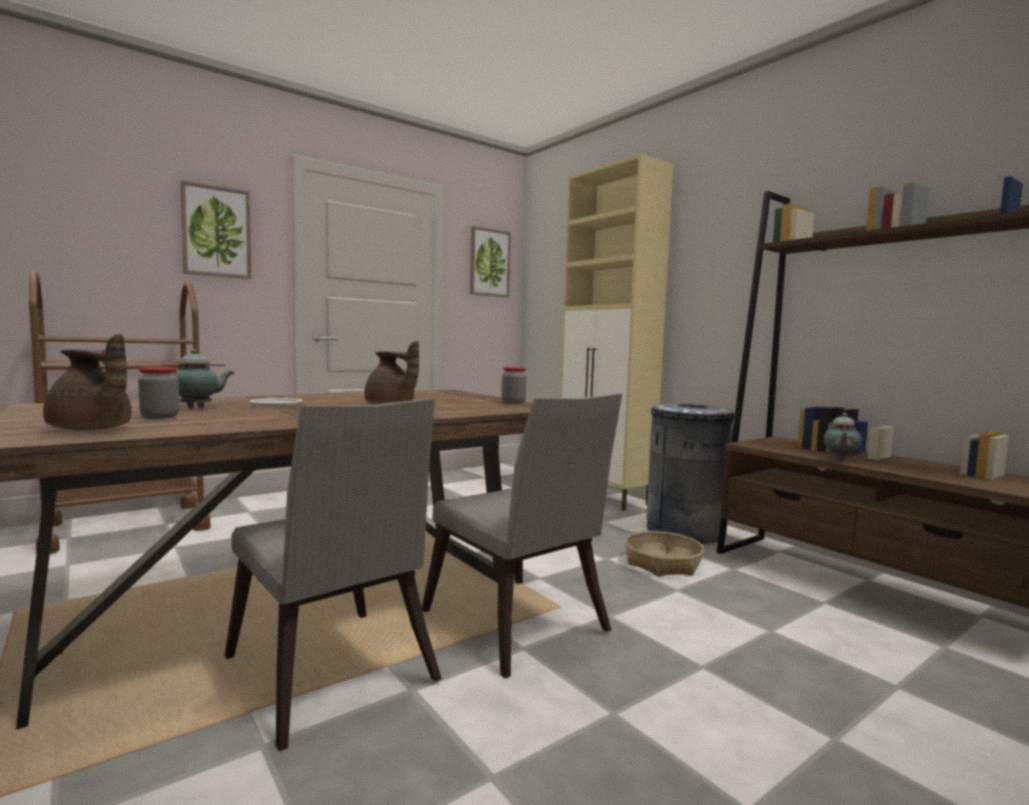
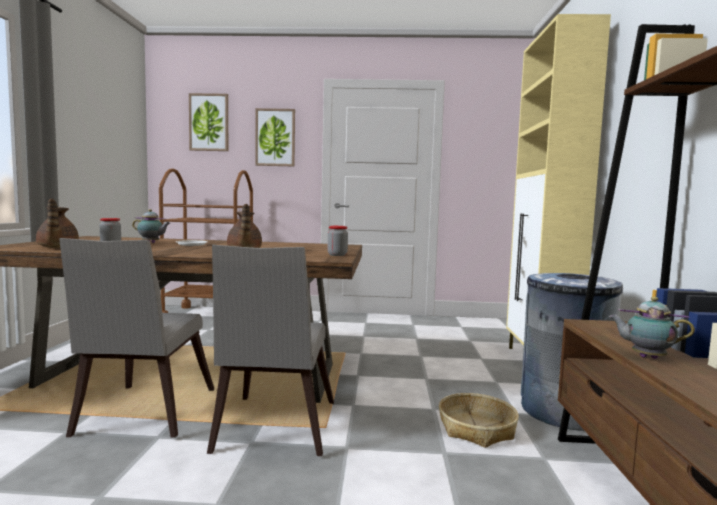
camera: 40 degrees right, 0 degrees up
(489, 262) = (489, 139): picture -> picture (209, 122)
(840, 460) = (645, 357): teapot -> teapot turned 45 degrees clockwise

